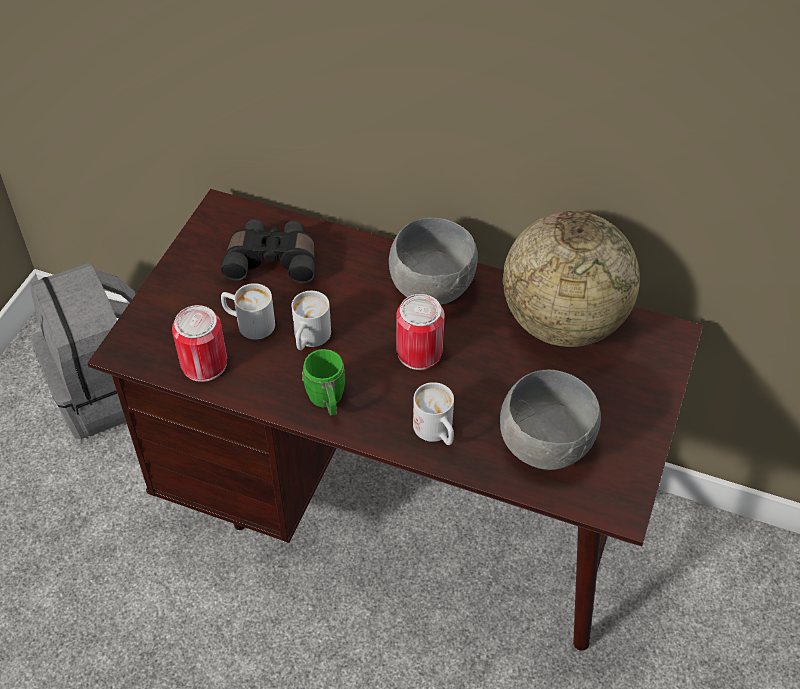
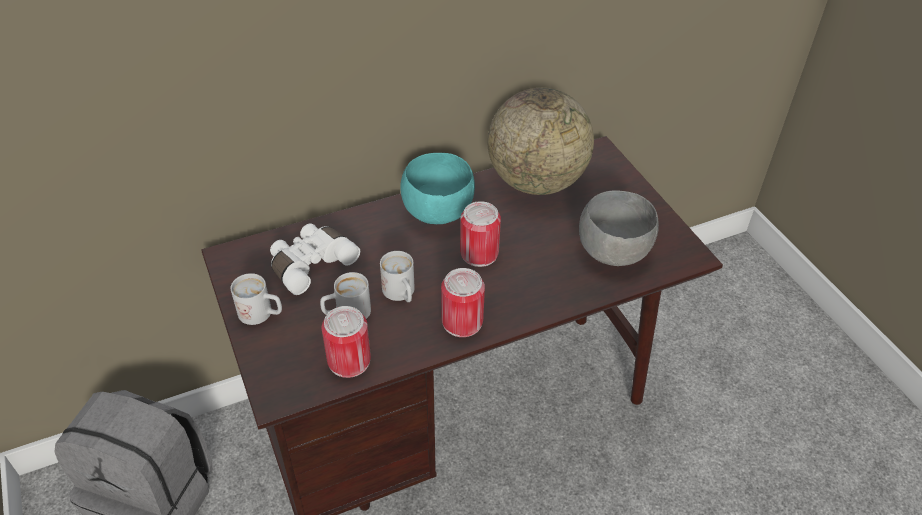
camera: 45 degrees left, 5 degrees down
(273, 260) = (310, 263): black binoculars -> white binoculars
(327, 401) = (462, 321): green mug -> can
(433, 287) = (438, 211): grey bowl -> turquoise bowl
(437, 432) = (549, 290): white mug -> white mug (262, 314)

